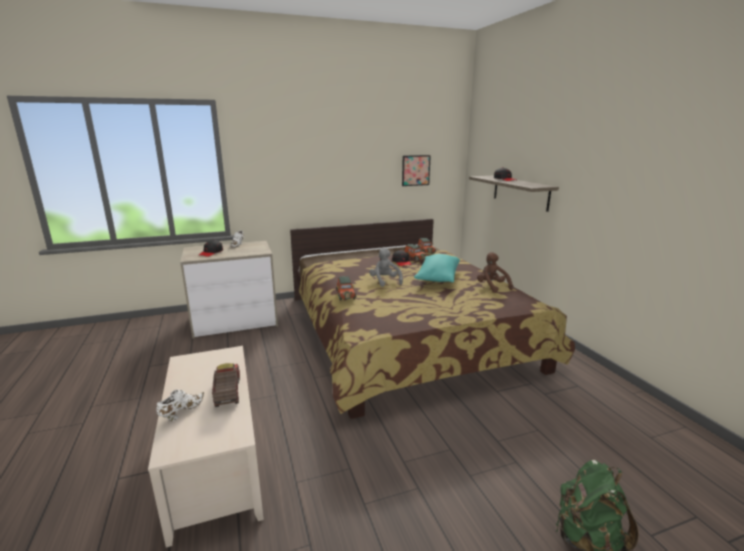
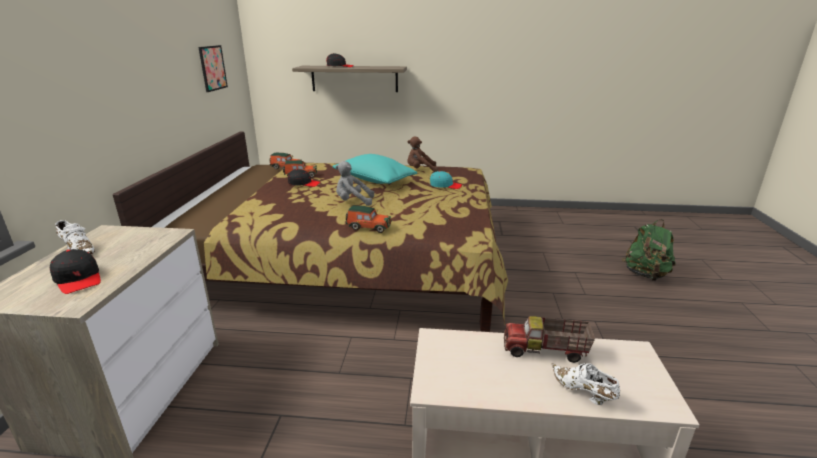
camera: 65 degrees left, 5 degrees up
(465, 302) = (445, 185): none -> turquoise cap

